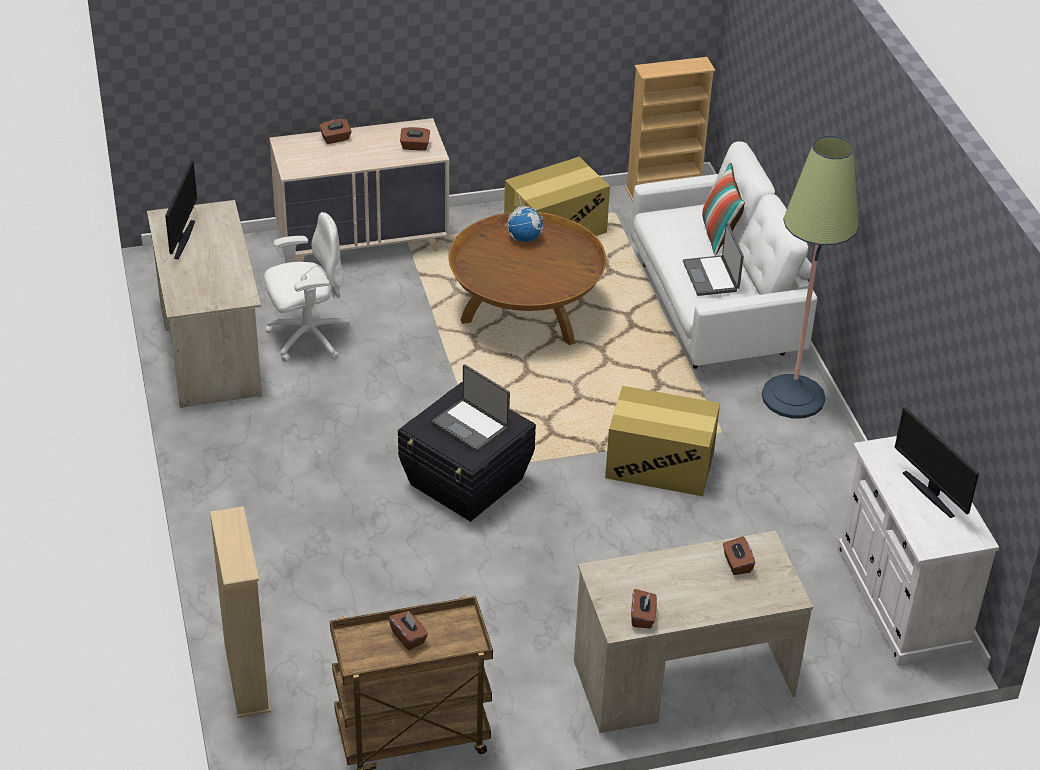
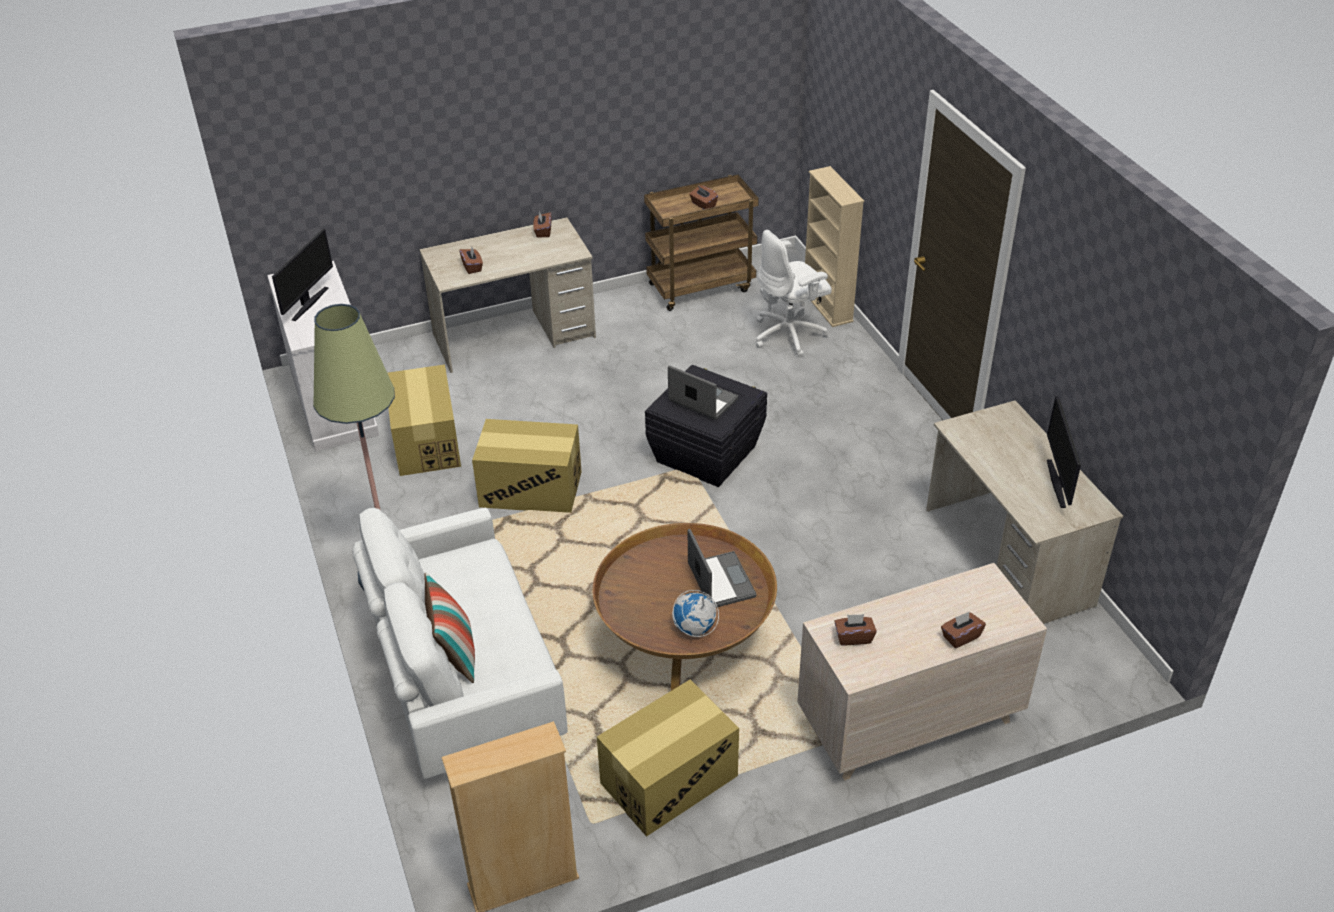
camera: 175 degrees right, 0 degrees up
(307, 338) = (913, 580): white office chair -> white office chair (790, 335)
(712, 277) = (469, 589): laptop -> laptop (720, 581)
(780, 533) = (426, 442): none -> cardboard box
(930, 493) = (308, 303): monitor -> monitor turned 60 degrees clockwise

